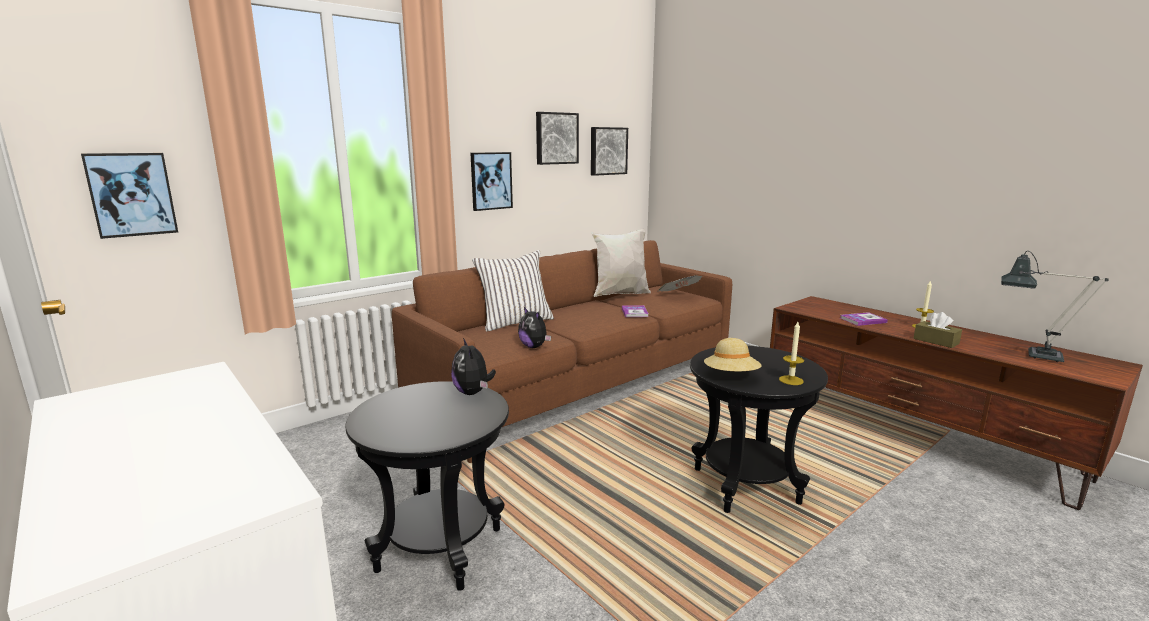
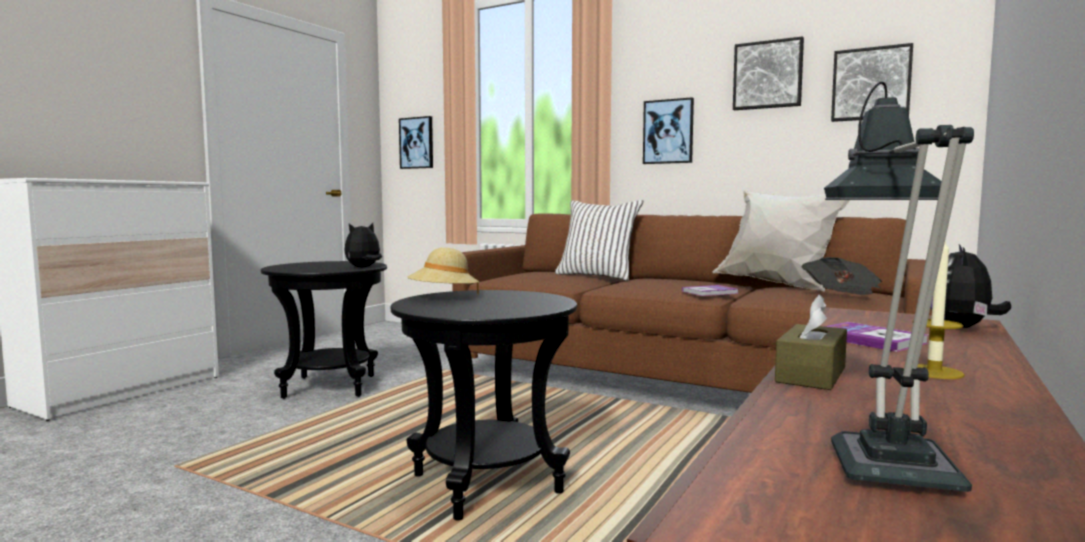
camera: 70 degrees right, 10 degrees down
(534, 346) = (534, 284): plush toy -> plush toy (962, 328)
(791, 380) = (444, 309): candle -> none

